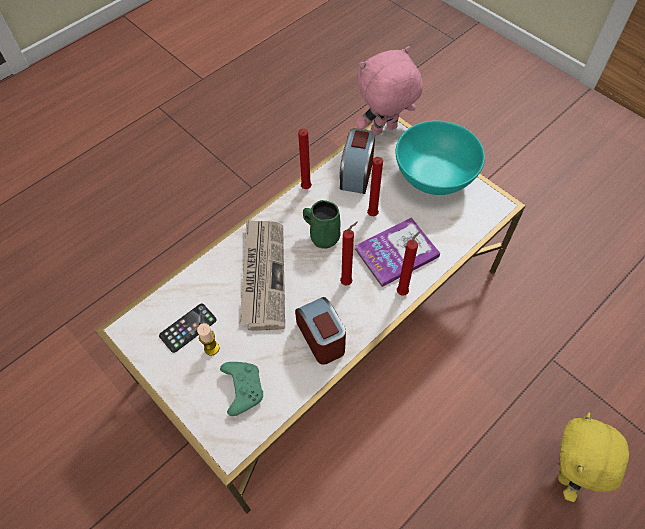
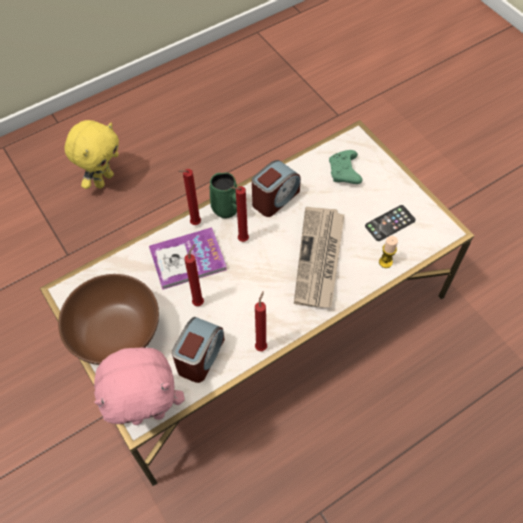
camera: 170 degrees left, 0 degrees up
(211, 348) = (369, 204): candle -> candle (385, 262)
(322, 337) = (275, 198): alarm clock -> alarm clock turned 120 degrees counterclockwise
(323, 236) = (254, 287): green mug -> green mug (227, 209)
(434, 178) = (117, 335): turquoise bowl -> brown bowl

